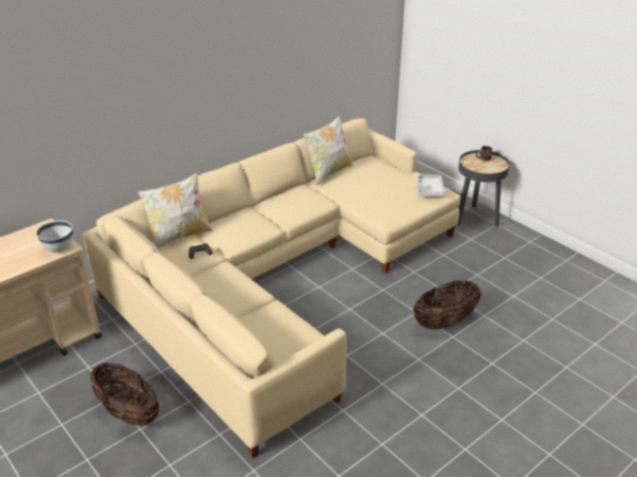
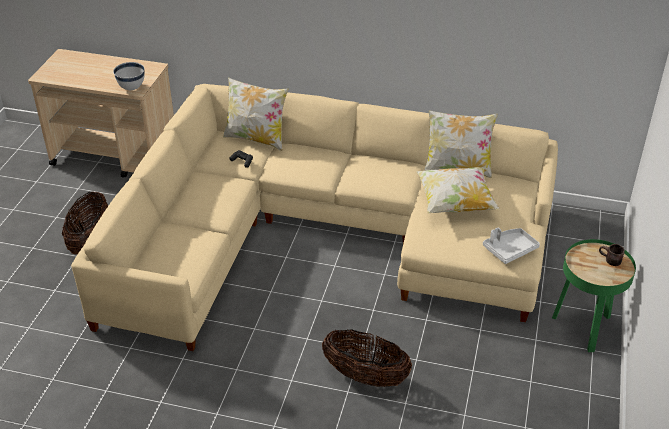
camera: 55 degrees right, 5 degrees up
(364, 188) = (455, 203): none -> pillow
(476, 218) = (584, 327): black side table -> green side table

